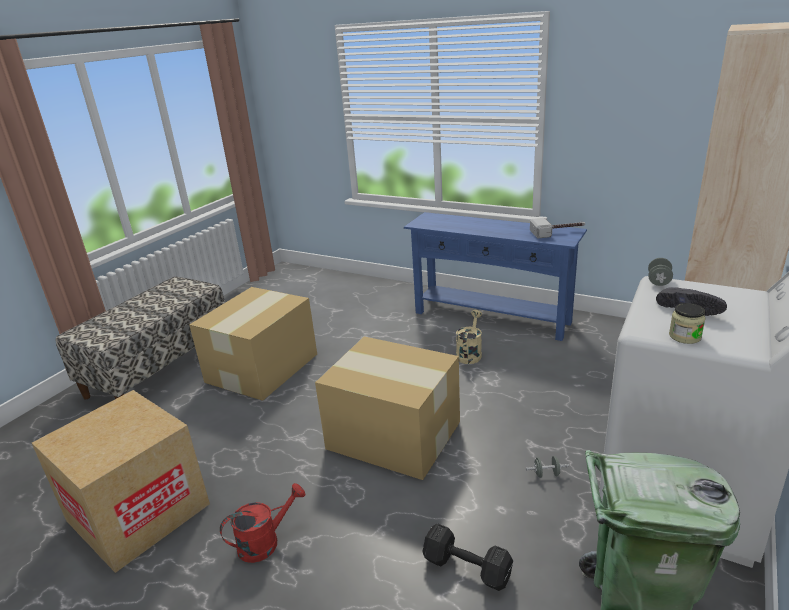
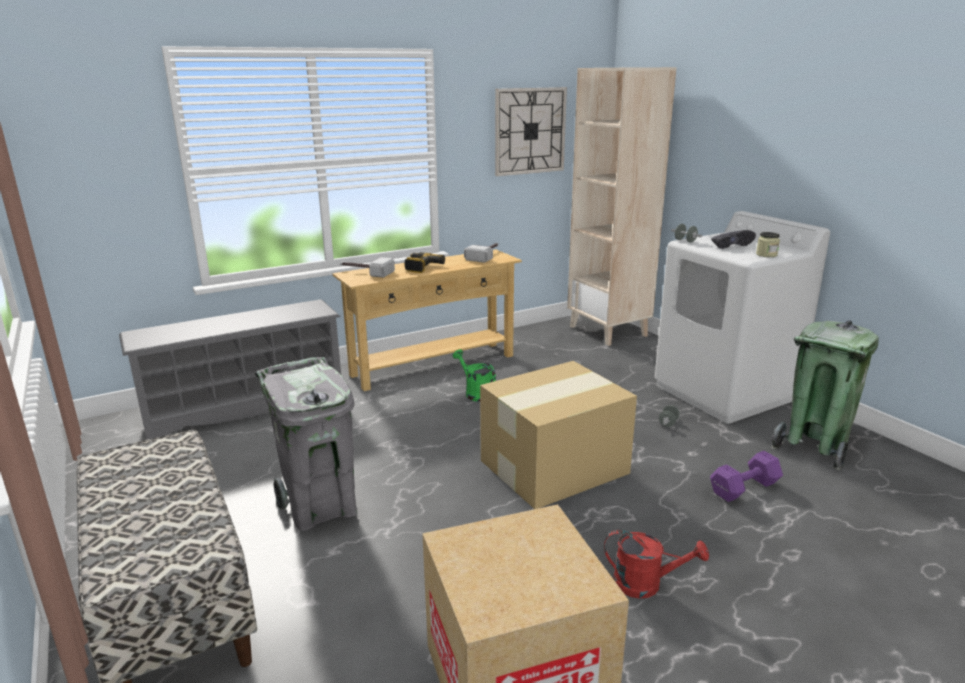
camera: 60 degrees left, 5 degrees down
(264, 367) = (320, 508): cardboard box -> grey trash can
(265, 542) = (646, 584): red watering can -> red watering can turned 105 degrees clockwise
(349, 291) = (246, 407): none -> grey shoe rack
(441, 218) = (365, 272): none -> hammer
(468, 569) = (746, 488): black dumbbell -> purple dumbbell
(469, 353) = (475, 393): beige watering can -> green watering can
(483, 226) = (420, 267): none -> power drill
(491, 317) = (433, 365): blue console table -> beige console table
(670, 102) = (530, 131): none -> wall clock

